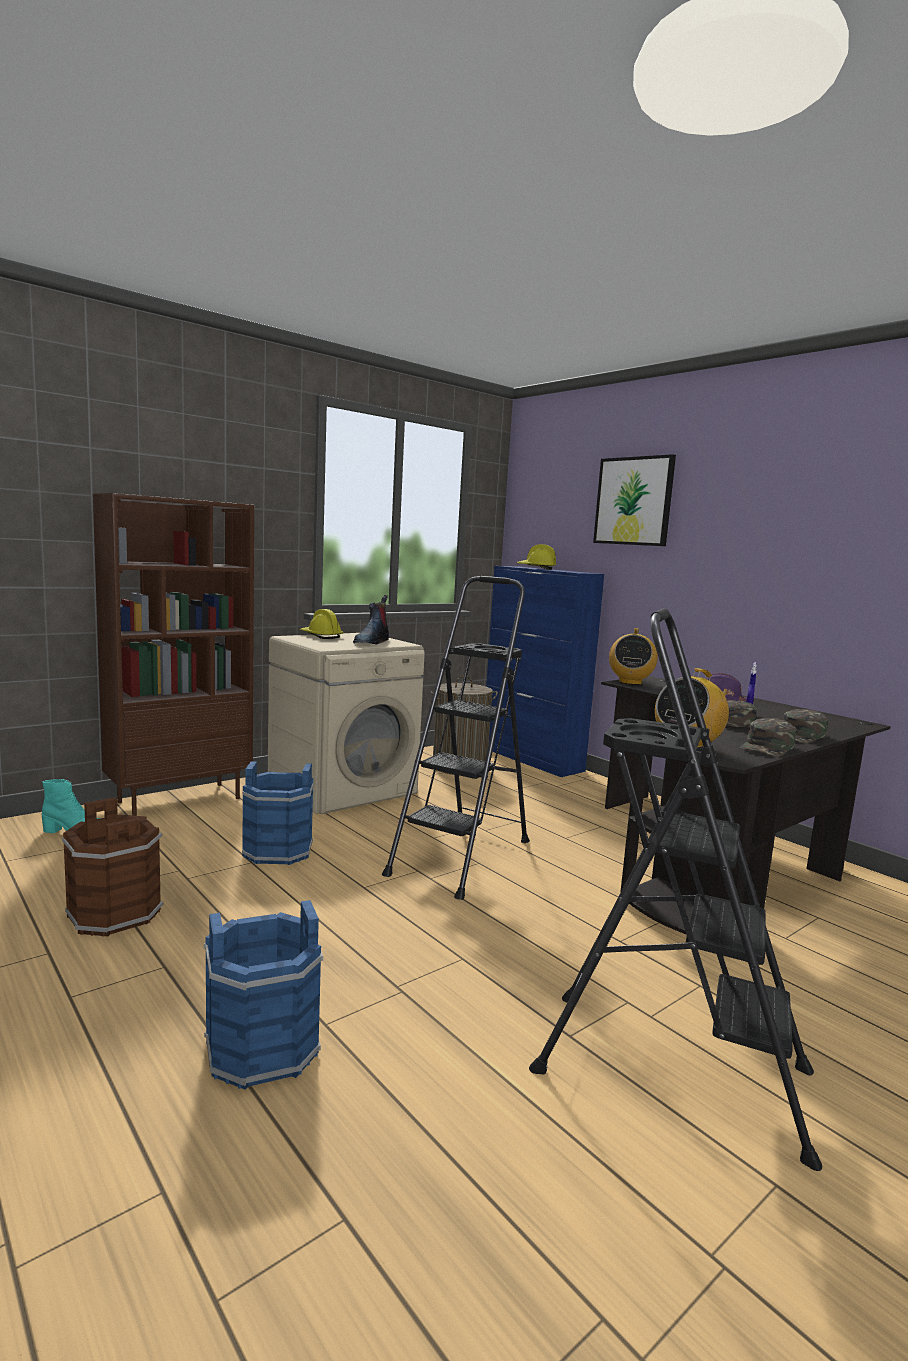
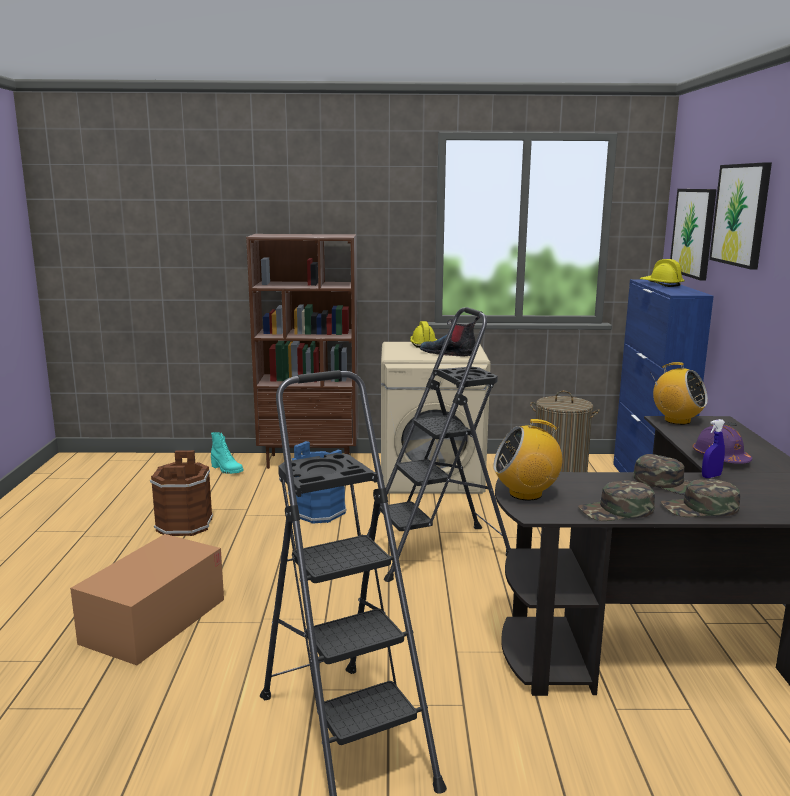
camera: 40 degrees right, 5 degrees up
(262, 1048) = (154, 621): blue bucket -> cardboard box
(371, 642) = (449, 353): boot -> boot turned 60 degrees clockwise
(557, 521) = (693, 232): none -> picture
(630, 682) = (676, 420): radio -> radio turned 105 degrees counterclockwise

